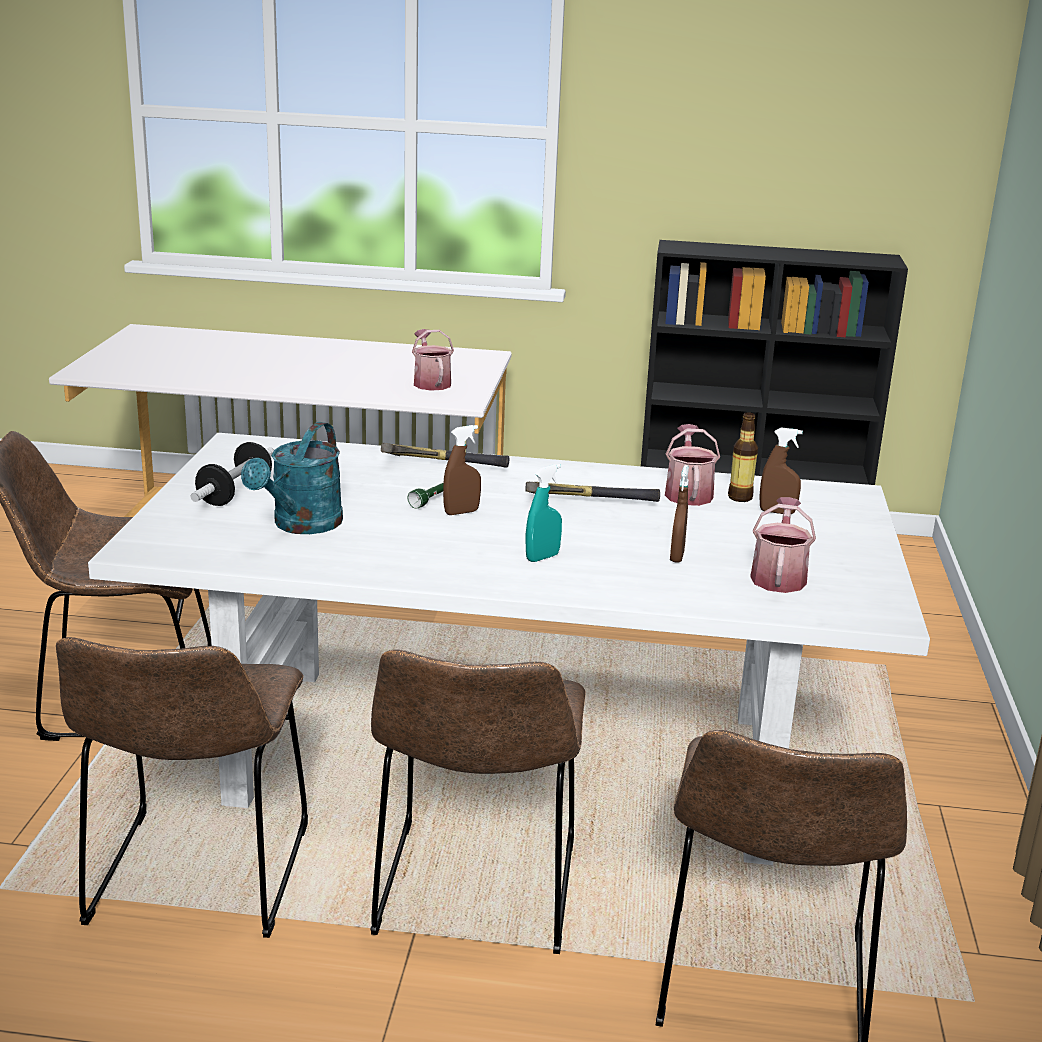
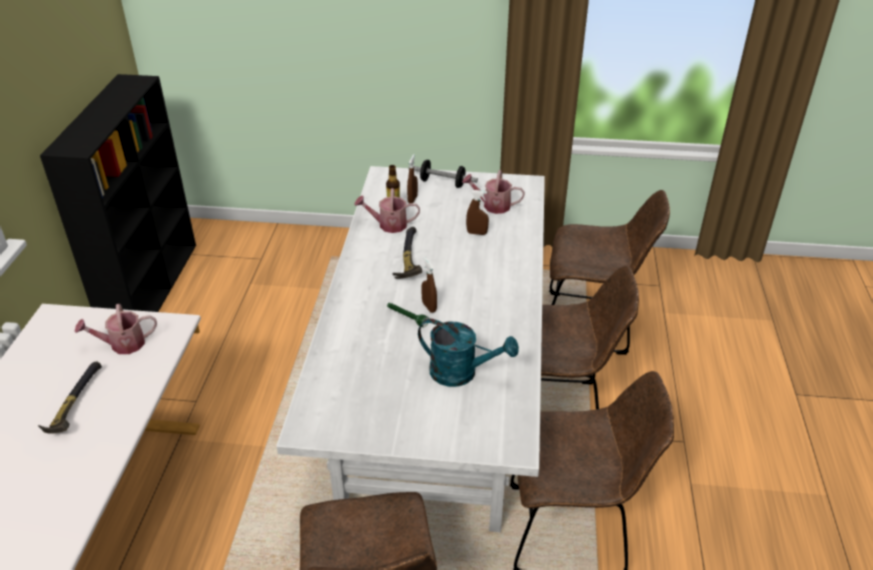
camera: 90 degrees left, 15 degrees up
(235, 493) = (409, 413): dumbbell -> dumbbell (442, 183)
(441, 466) = (350, 318): hammer -> hammer (72, 406)
(542, 557) = (488, 276): turquoise spray bottle -> none

